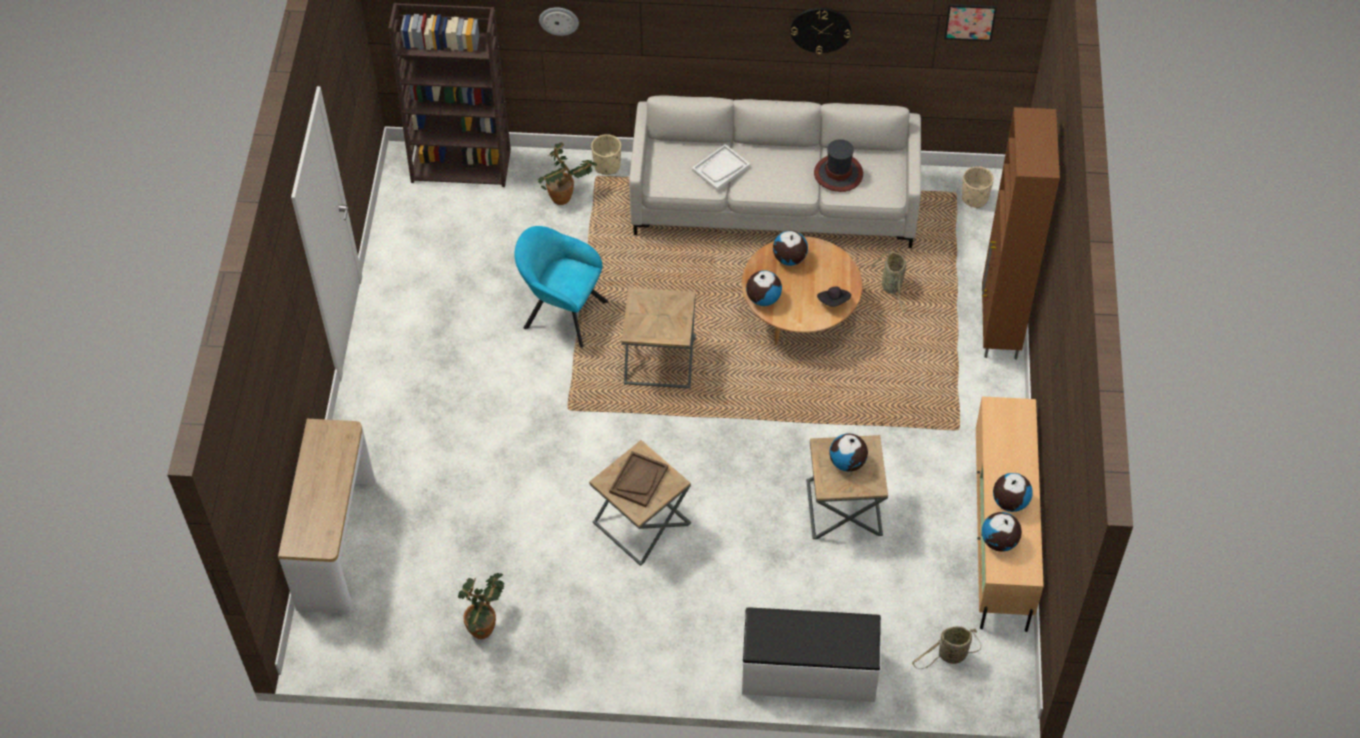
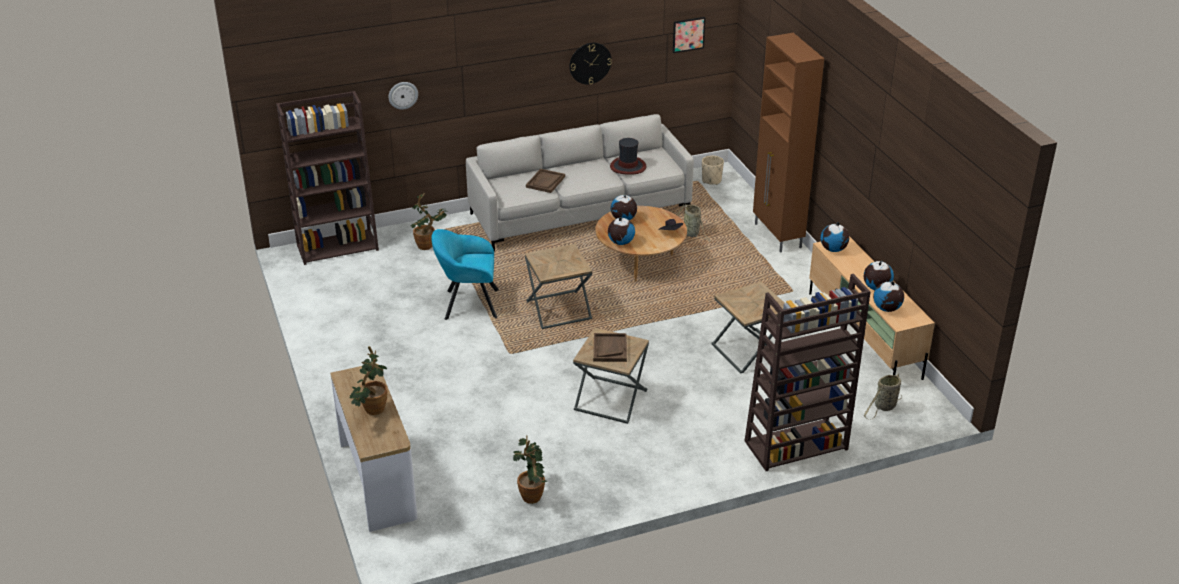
camera: 25 degrees left, 20 degrees down
(320, 493) = (371, 411): none -> potted plant
(607, 166) = (448, 222): beige planter -> none
(721, 169) = (545, 182): white tray -> brown tray
(809, 672) = (795, 446): white bench -> brown bookcase
(847, 463) = (751, 300): globe -> globe (833, 249)

